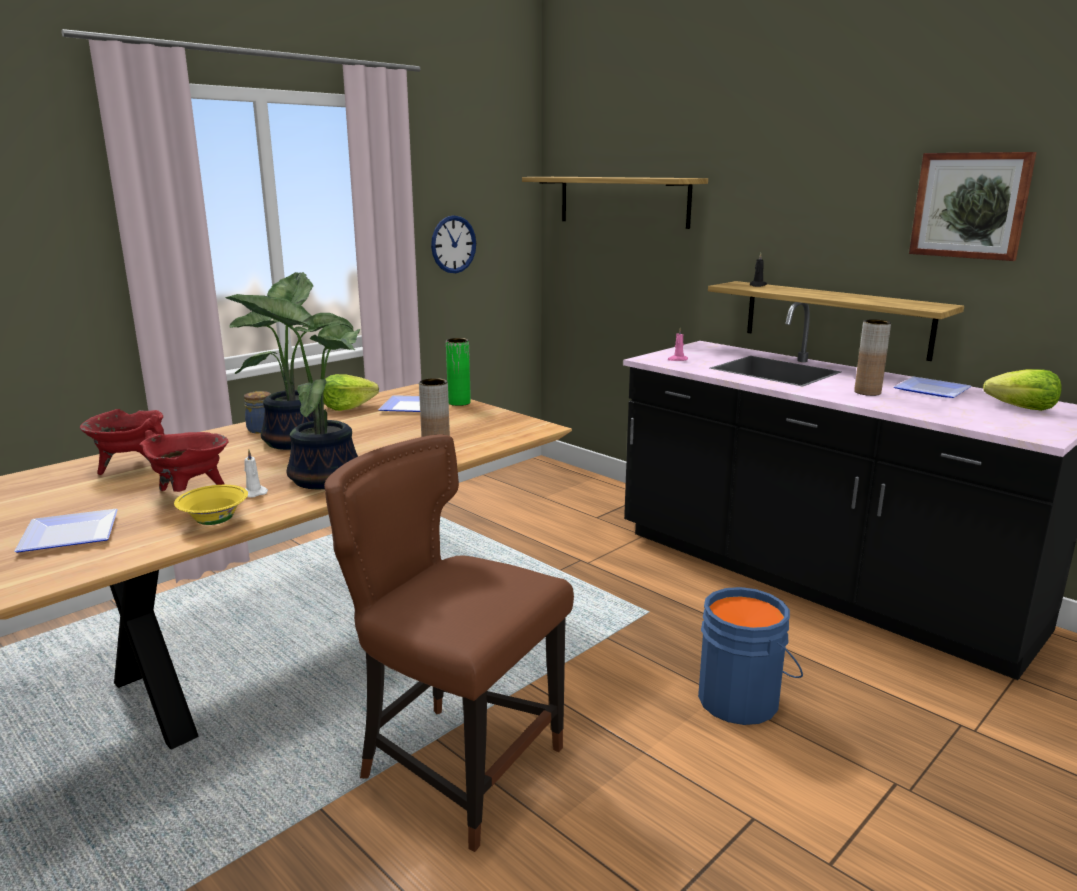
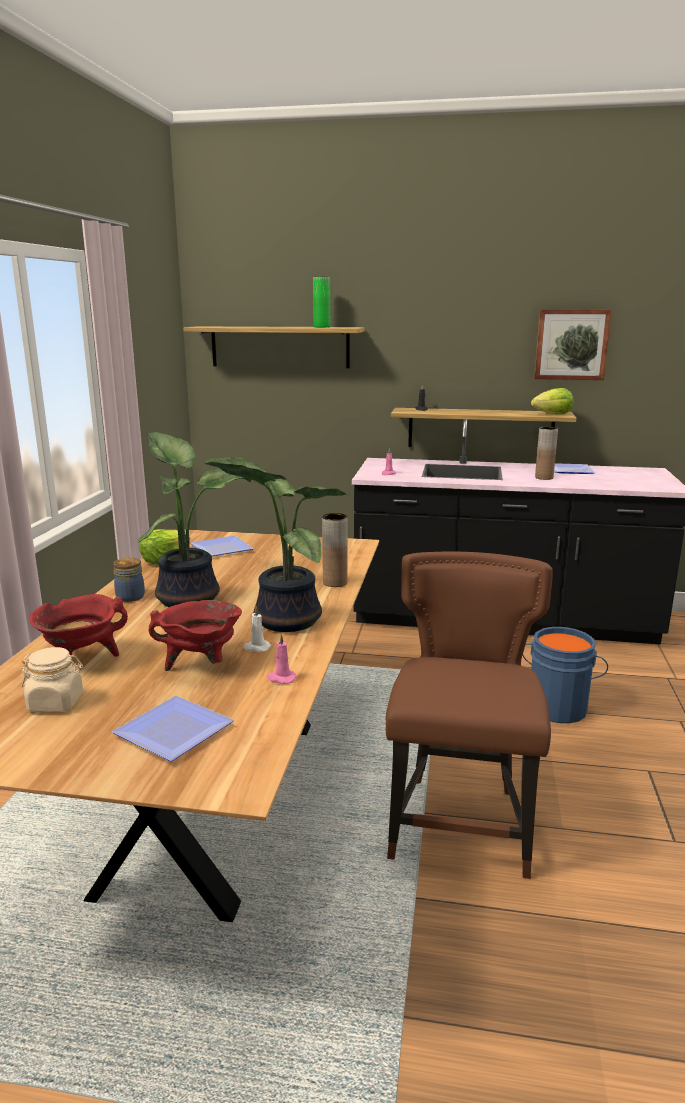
camera: 35 degrees left, 0 degrees up
(58, 491) = (56, 703): none -> beige jar
(215, 522) = (281, 678): yellow bowl -> pink candle
(453, 244) = (144, 394): wall clock -> none
(456, 766) = (461, 823): brown chair -> brown chair turned 105 degrees clockwise
(459, 403) = (253, 538): green vase -> green vase (321, 327)
(1022, 409) = (632, 474): lettuce -> lettuce (553, 414)

